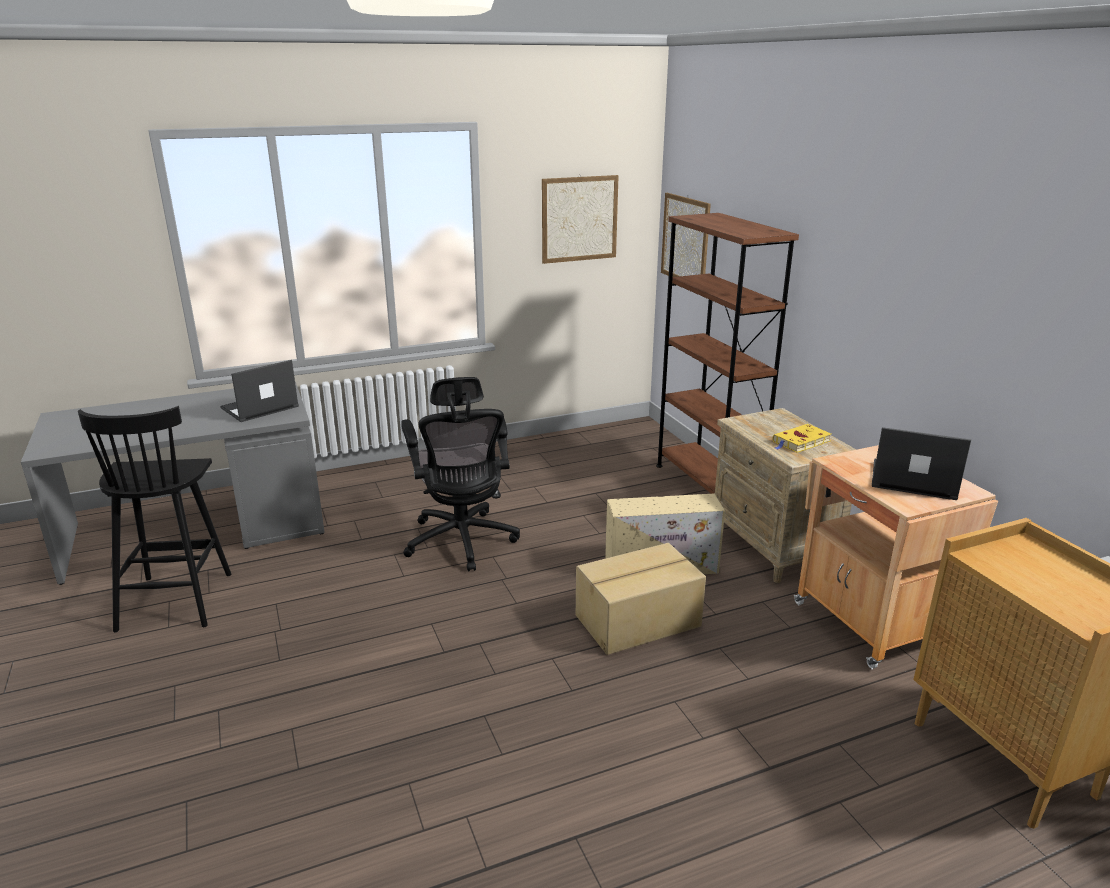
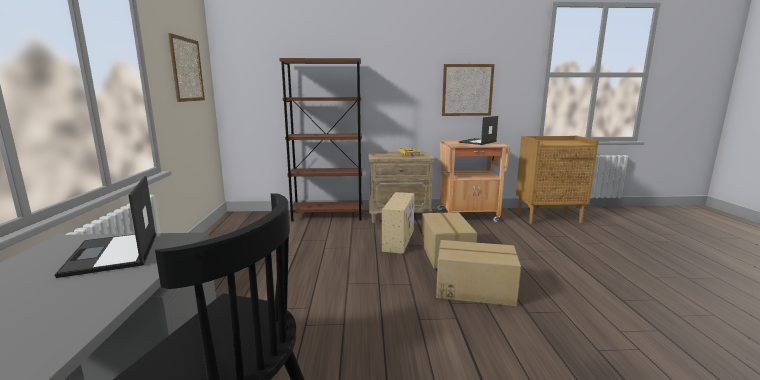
camera: 70 degrees left, 10 degrees down
(462, 541) = (314, 292): office chair -> none
(529, 660) = (474, 289): none -> cardboard box
(685, 239) = (249, 83): picture -> picture (467, 89)

